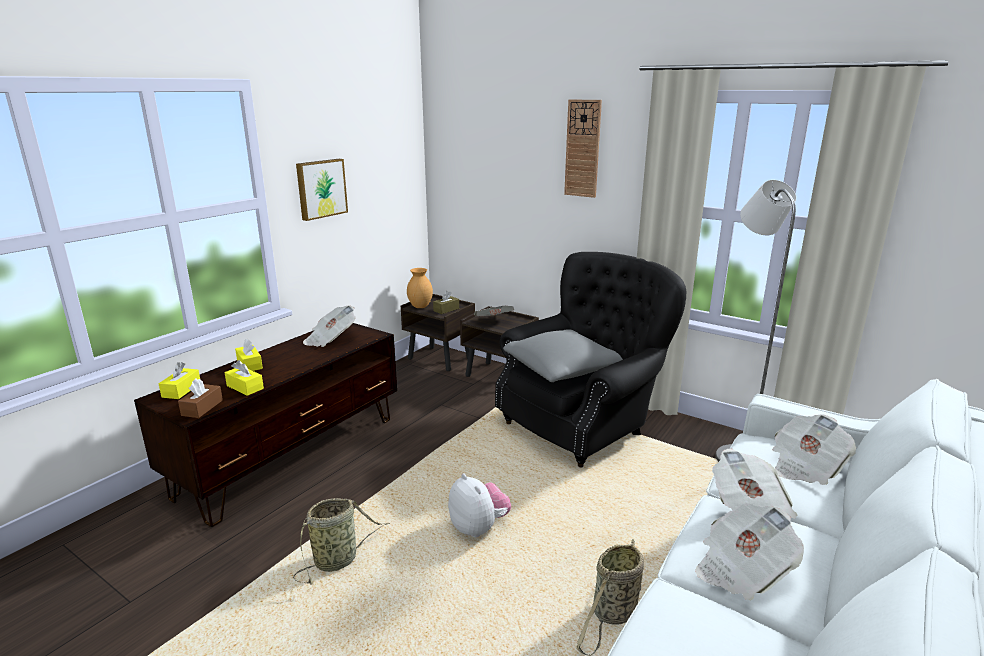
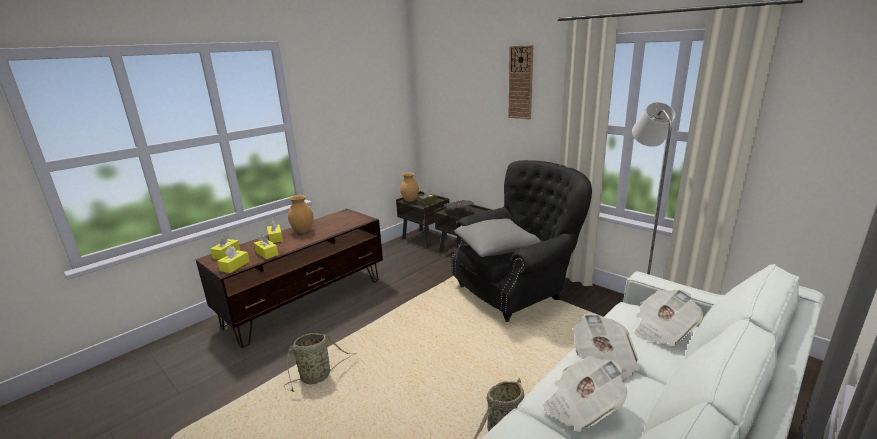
camera: 10 degrees right, 0 degrees up
(202, 408) = (235, 266): brown tissue box -> yellow tissue box
(287, 353) = (302, 231): none -> brown vase
(321, 188) = (333, 116): picture -> none
(330, 339) = (334, 222): newspaper -> none
(479, 527) = (420, 361): plush toy -> none

